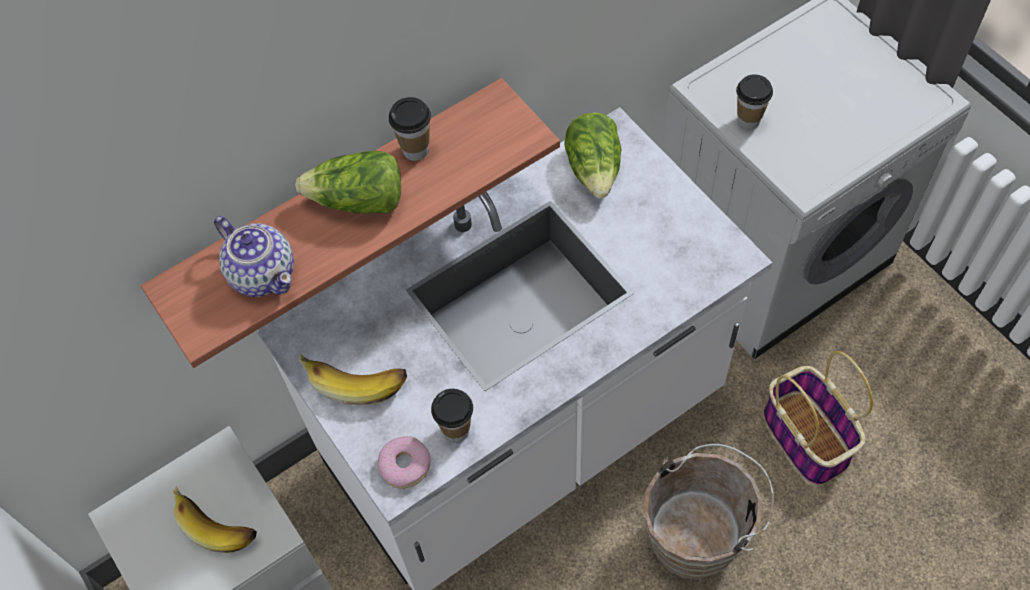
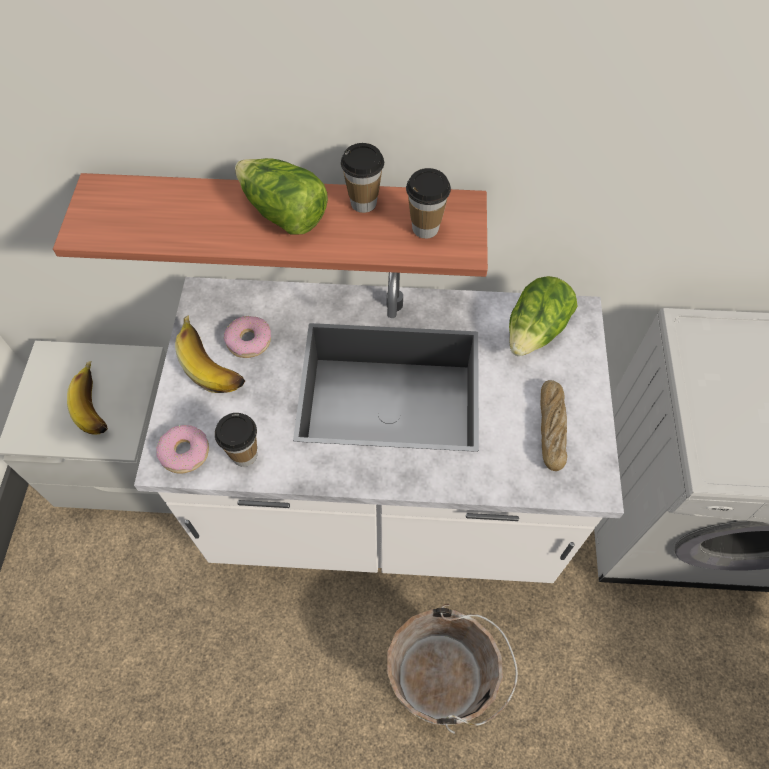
camera: 35 degrees right, 0 degrees up
(262, 273) = (164, 219): teapot -> none
(368, 340) = (249, 341): none -> donut
(671, 237) = (551, 428): none -> bread
(748, 120) = (707, 379): cup -> cup (425, 228)
(807, 439) = (591, 676): basket -> none

